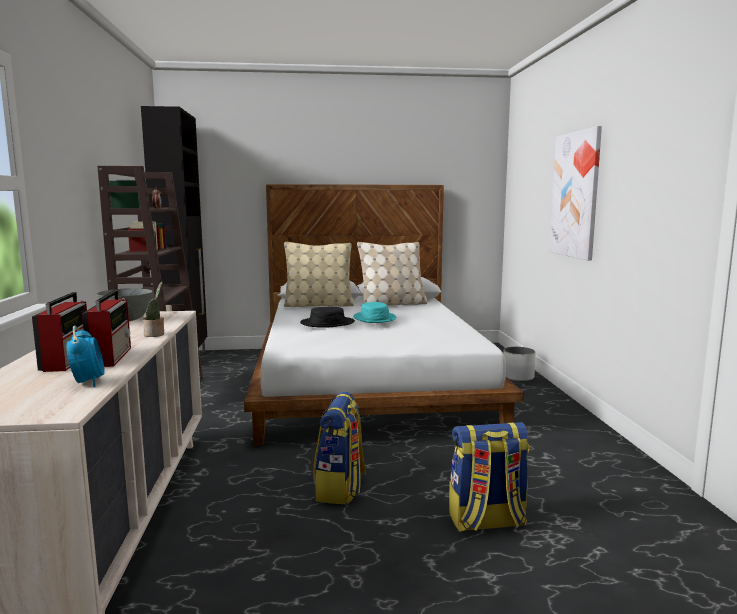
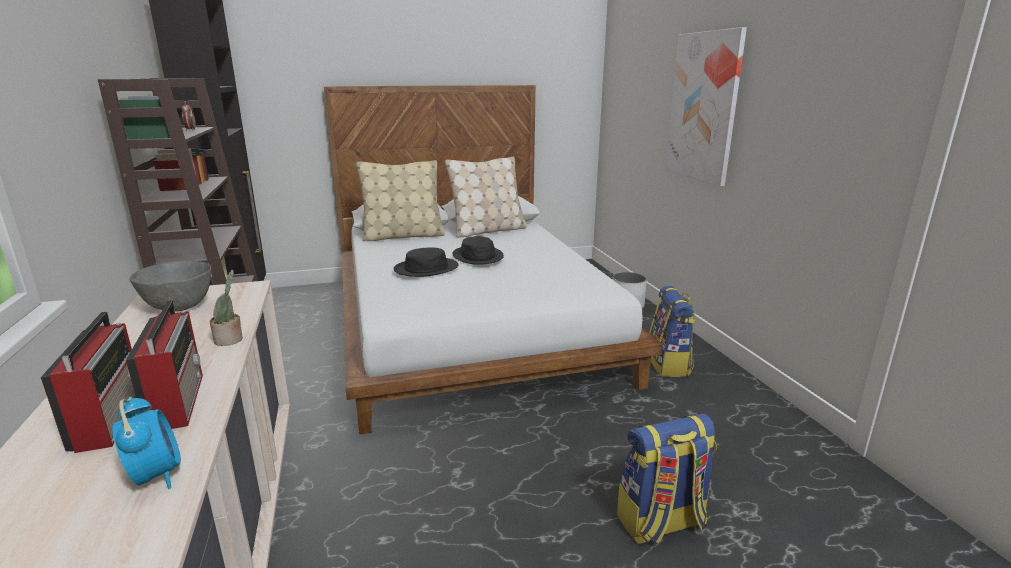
camera: 10 degrees left, 10 degrees up
(340, 488) = (482, 491): backpack -> backpack (669, 365)
(374, 318) = (478, 256): turquoise hat -> black hat

